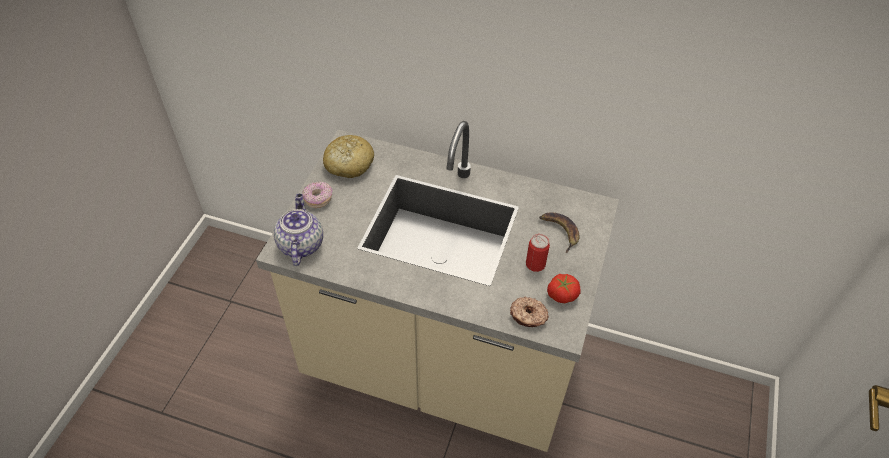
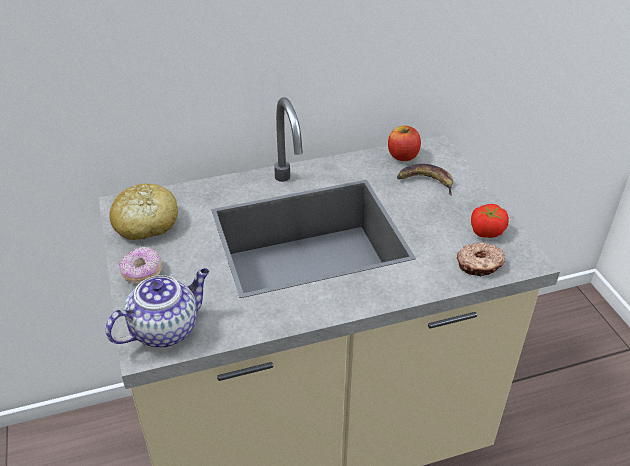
camera: 35 degrees left, 10 degrees down
(300, 244) = (166, 329): teapot -> teapot turned 90 degrees clockwise
(535, 264) = (435, 218): can -> none
(565, 201) = (403, 156): none -> apple

